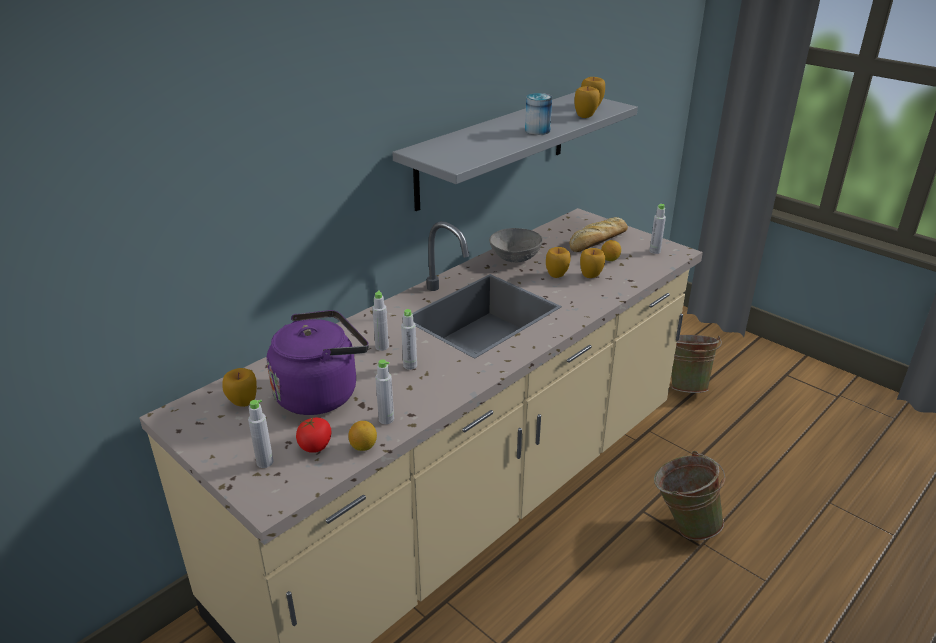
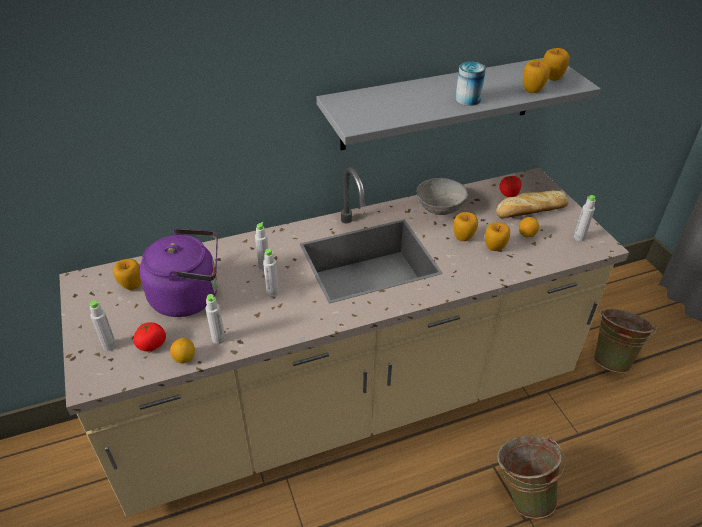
camera: 25 degrees right, 10 degrees up
(569, 233) = (509, 194): none -> tomato

